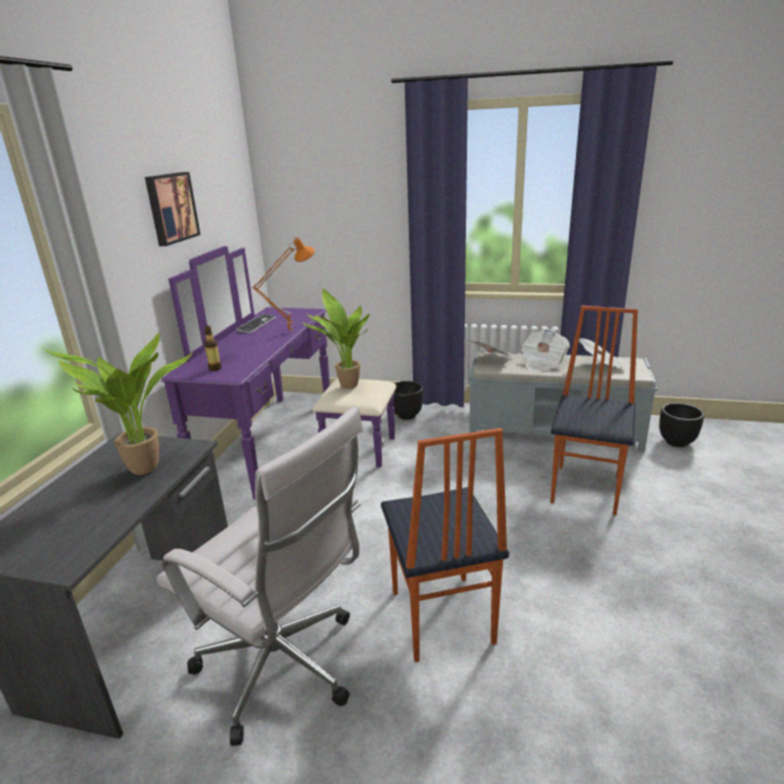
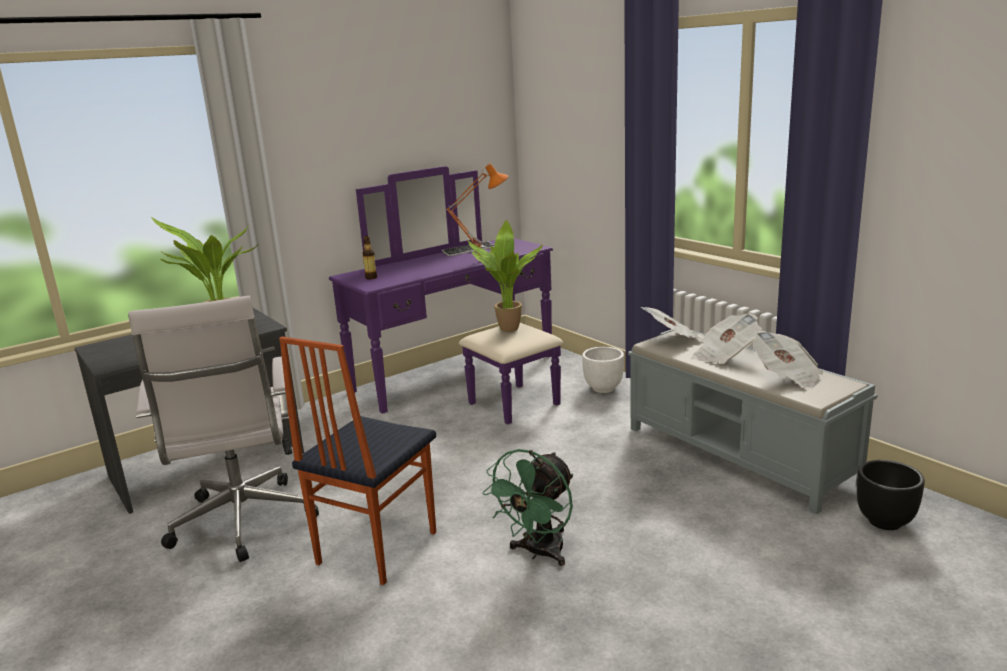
camera: 40 degrees right, 5 degrees down
(171, 208) = (376, 126): picture -> none
(407, 416) = (603, 389): black planter -> white planter
(554, 554) = (539, 553): none -> green fan
(587, 489) = (674, 519): chair -> none

